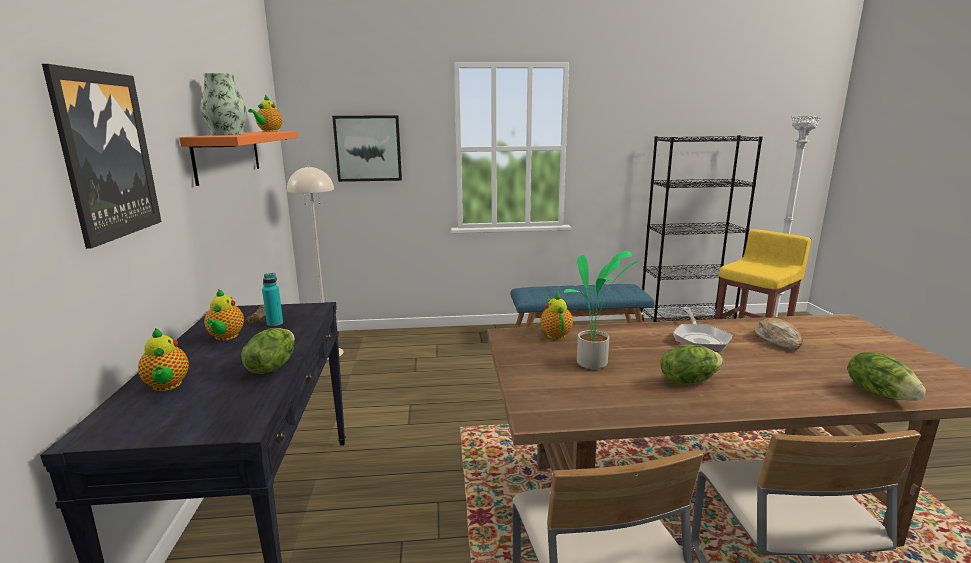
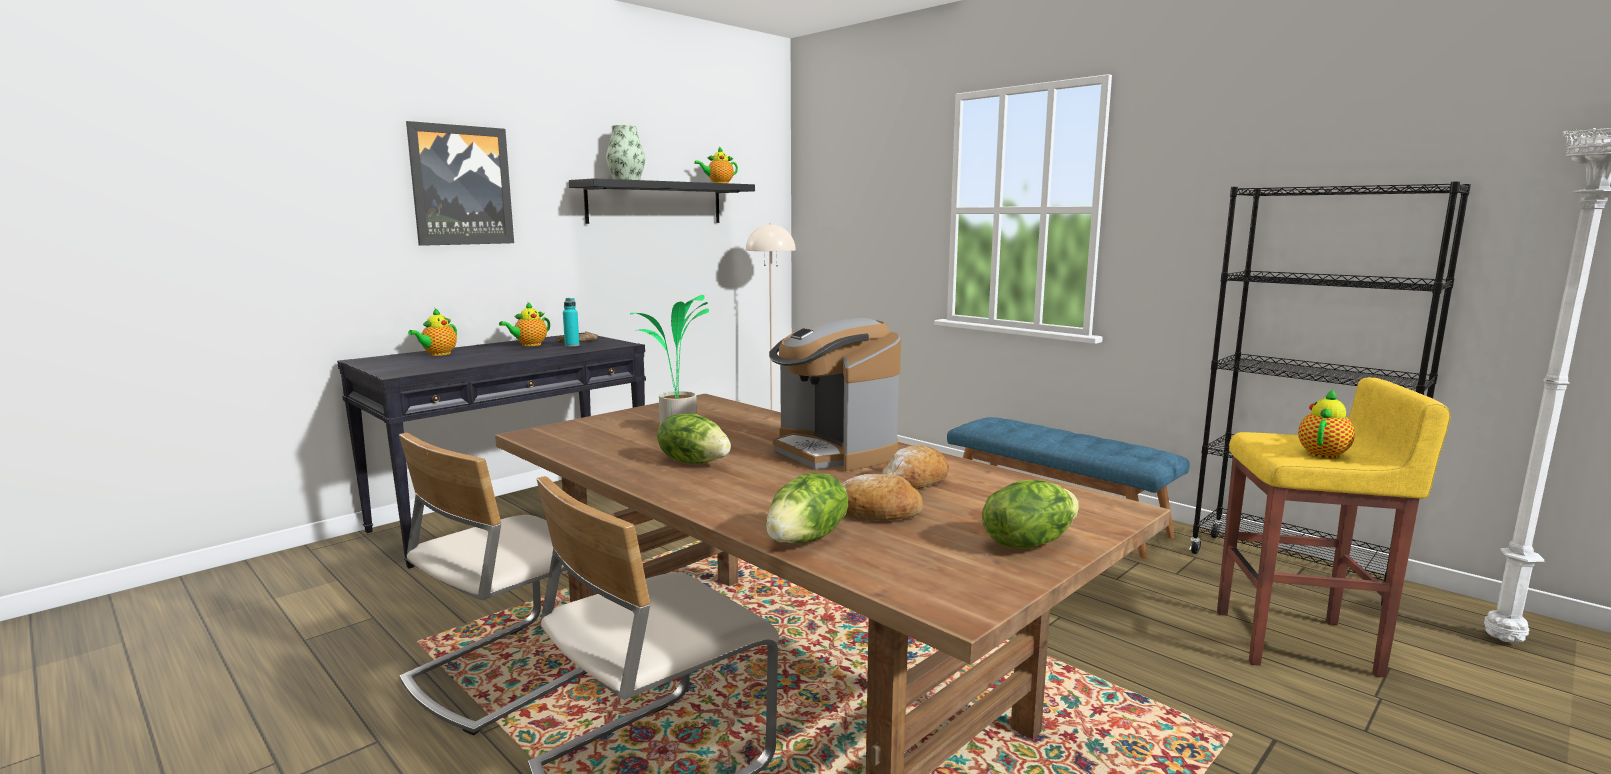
camera: 50 degrees right, 5 degrees down
(228, 155) = (655, 203): orange shelf -> black shelf
(272, 366) = (493, 360): lettuce -> lettuce (1028, 542)
(368, 148) = (861, 208): picture -> none
(555, 334) = (734, 409): teapot -> teapot (1323, 454)
(700, 339) = (834, 452): frying pan -> coffee machine
(834, 365) = (875, 512): none -> bread

